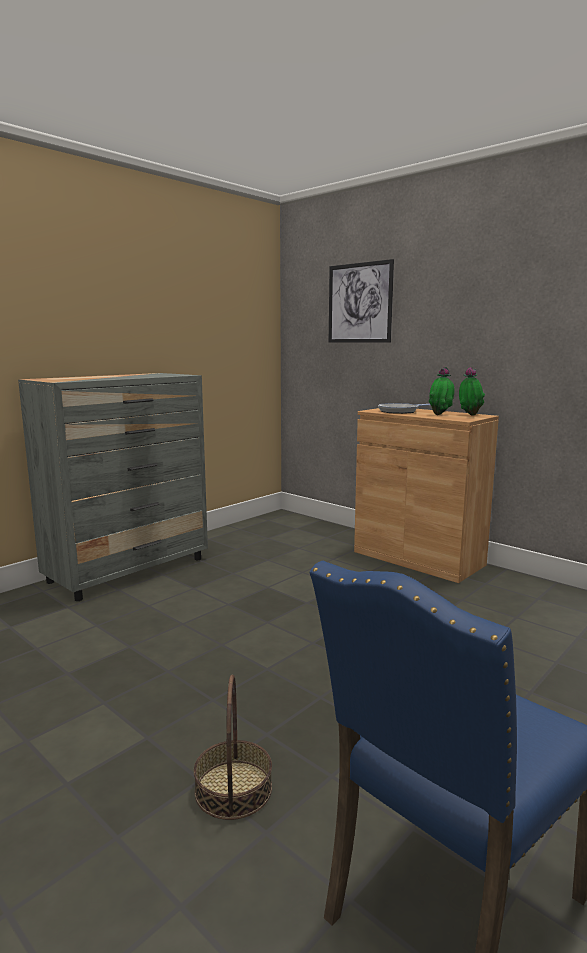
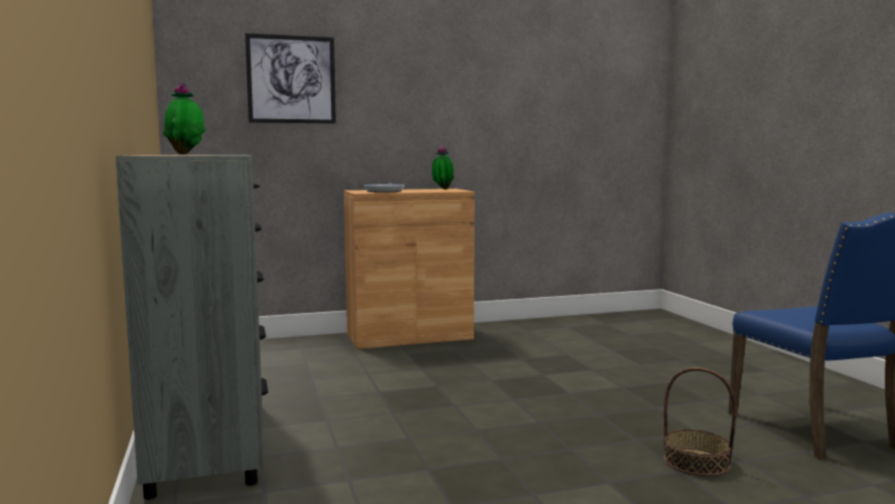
camera: 60 degrees left, 5 degrees down
(440, 415) = (427, 190): potted plant -> potted plant (186, 154)

